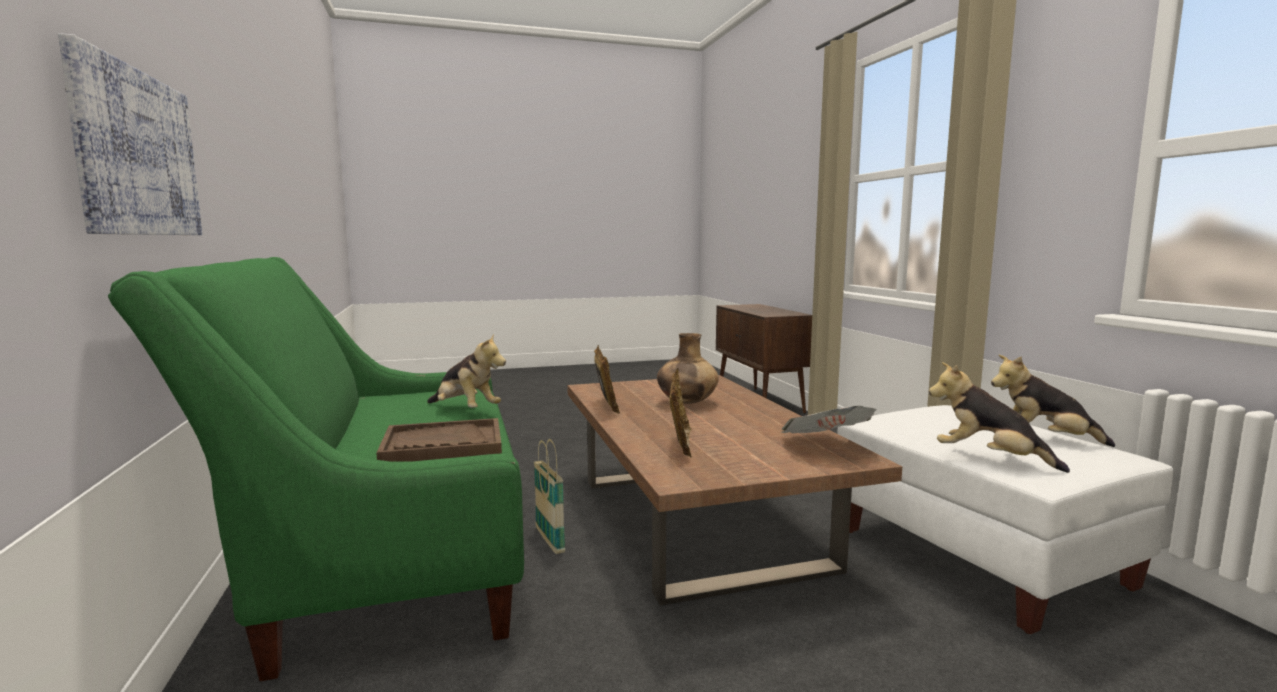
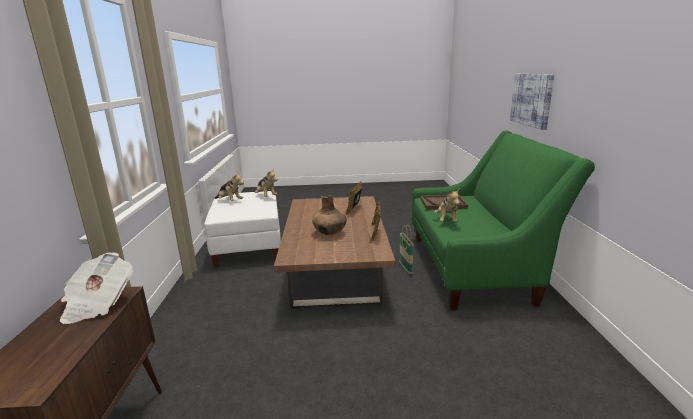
camera: 165 degrees left, 10 degrees up
(465, 410) = (446, 220): plush toy -> plush toy turned 135 degrees counterclockwise
(825, 445) = (303, 206): newspaper -> newspaper (98, 303)

